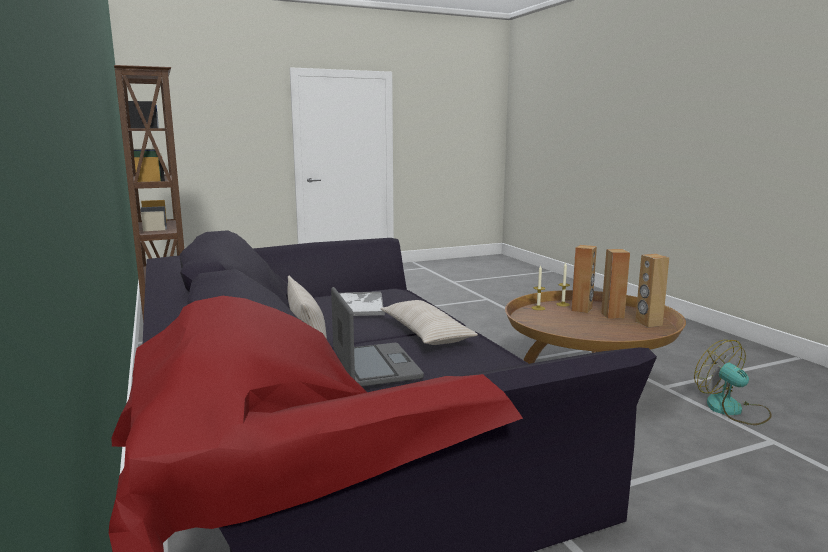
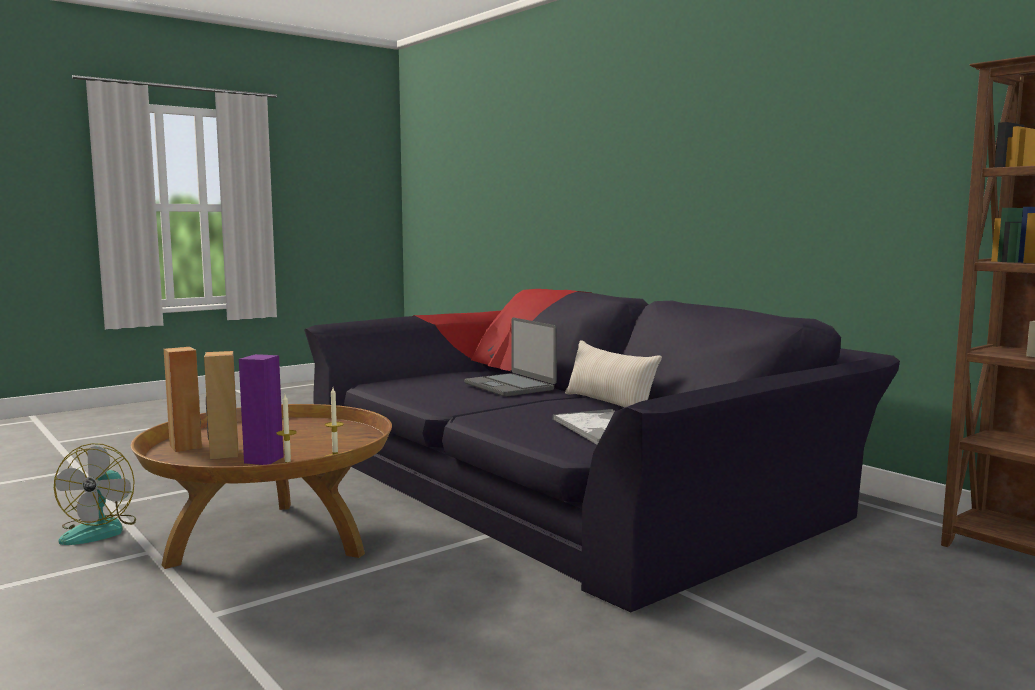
camera: 165 degrees right, 5 degrees down
(425, 333) = (484, 408): beige pillow -> none
(582, 309) = (263, 460): brown speaker -> purple speaker
(732, 410) = (100, 530): fan -> fan turned 45 degrees clockwise

